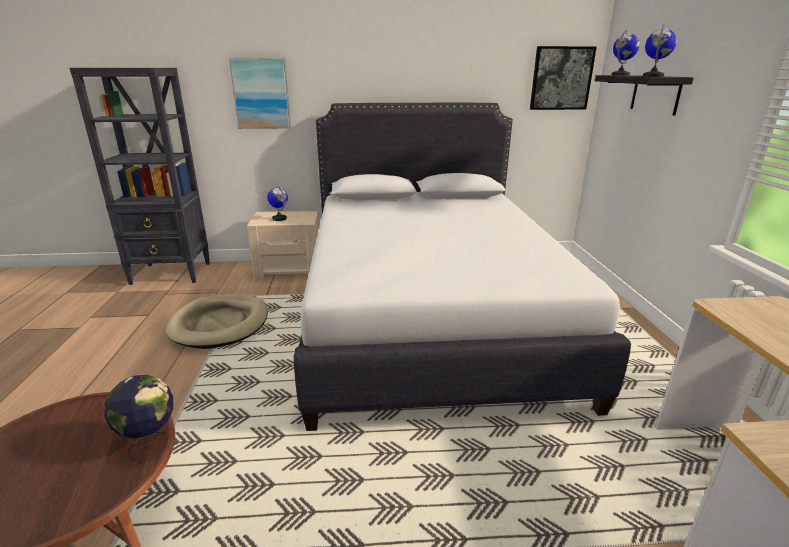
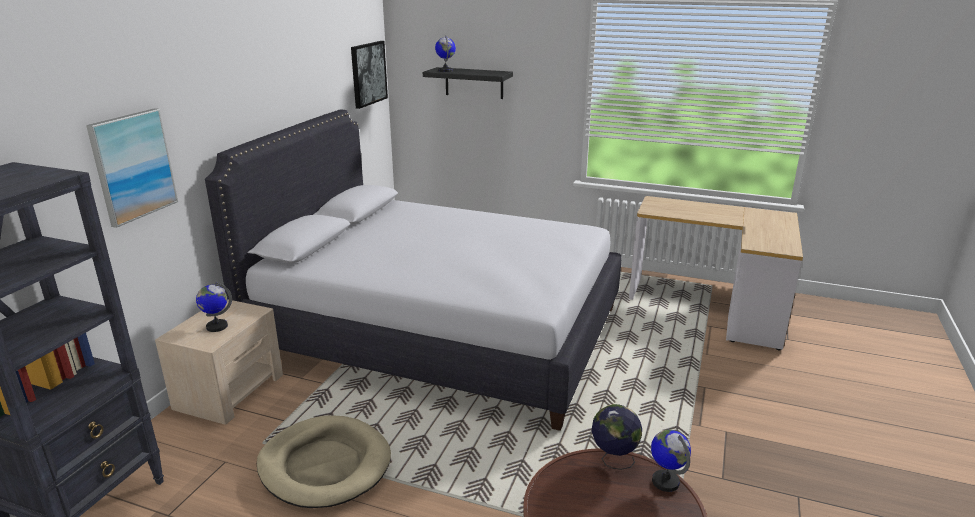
camera: 65 degrees left, 0 degrees up
(653, 76) = (493, 74): globe -> globe (665, 481)

